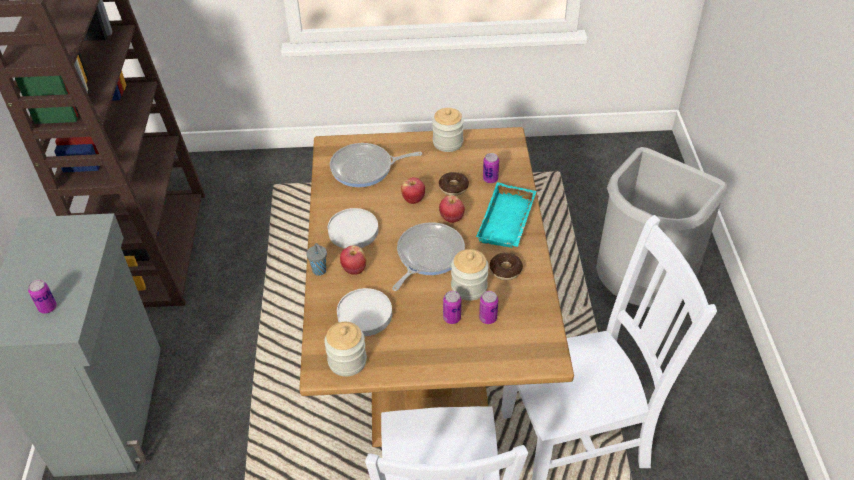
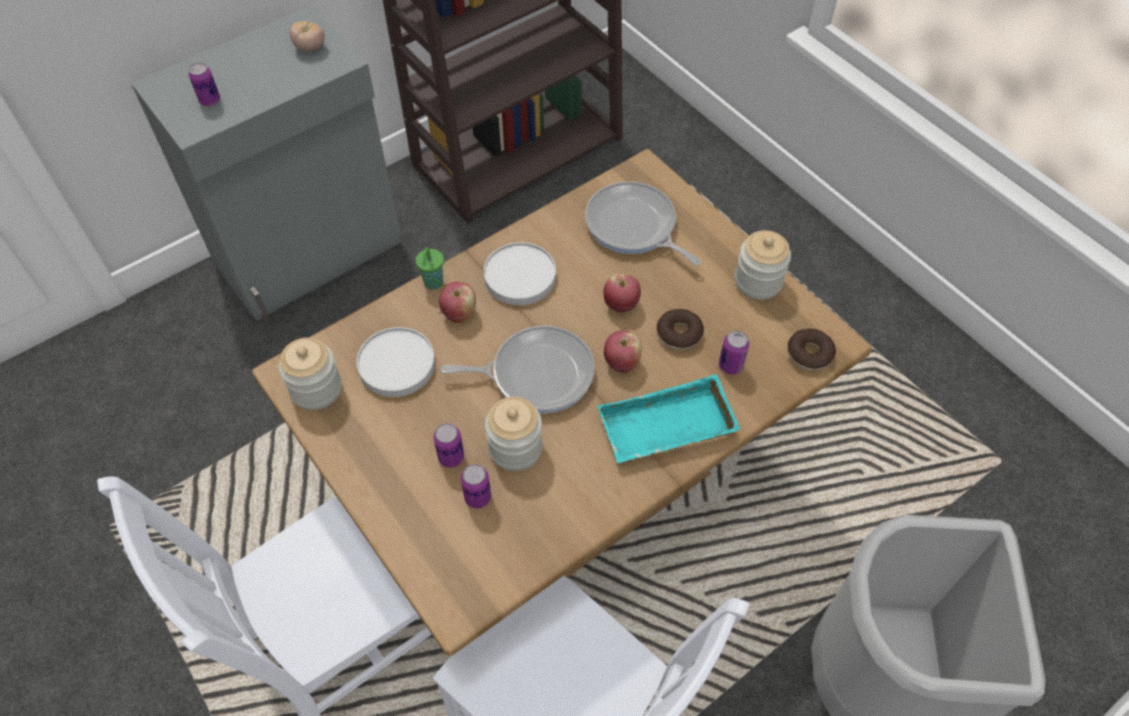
camera: 55 degrees right, 10 degrees up
(62, 234) = (310, 47): none -> tomato
(320, 271) = (433, 283): grey cup -> green cup
(505, 270) = (576, 473): donut -> donut (809, 354)

